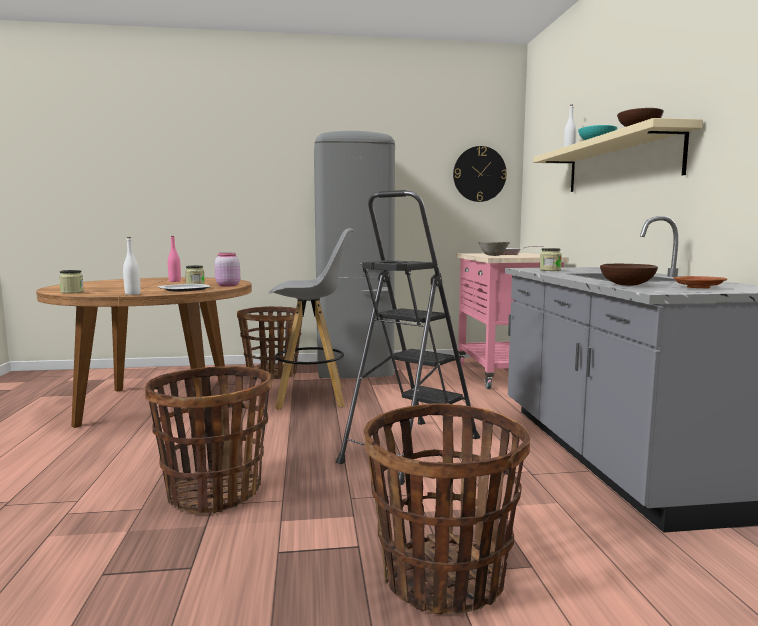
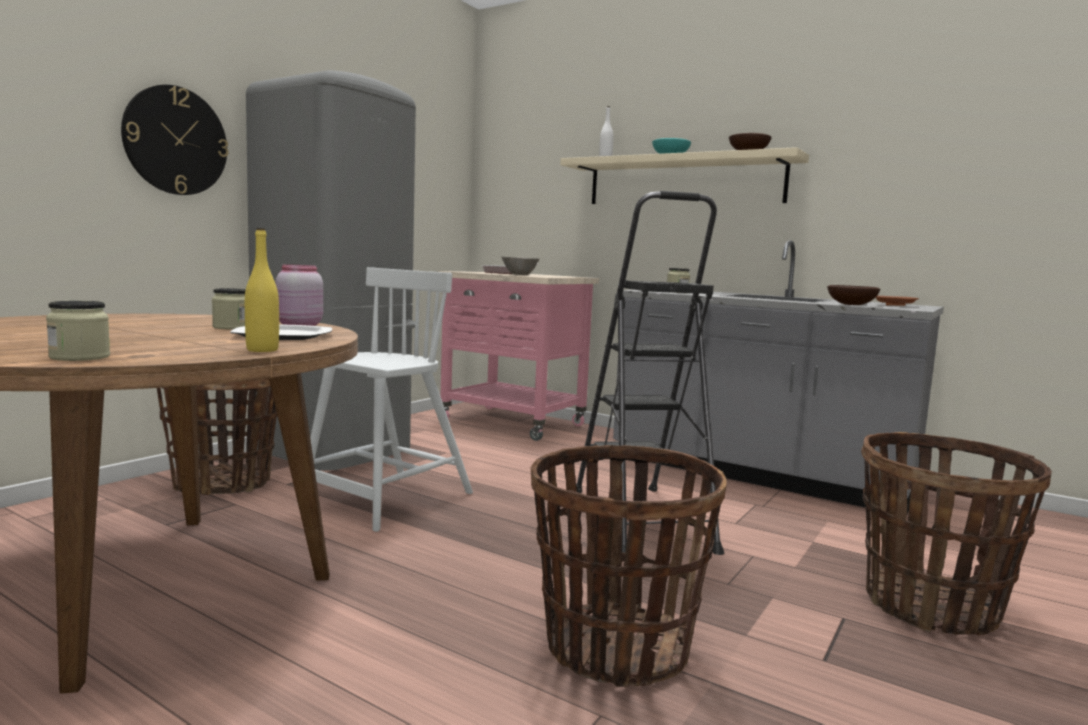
camera: 50 degrees left, 0 degrees up
(132, 294) = (262, 350): white bottle -> yellow bottle
(174, 281) = (125, 323): pink bottle -> none
(312, 398) = (386, 499): grey stool -> white chair
(479, 174) = (438, 166): wall clock -> wall clock (176, 141)

